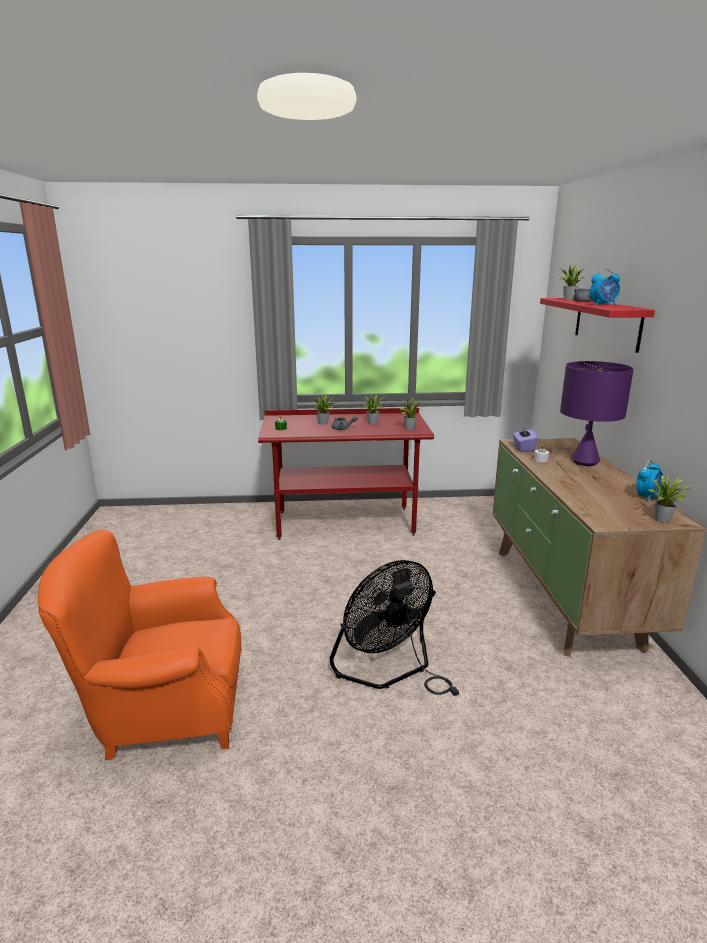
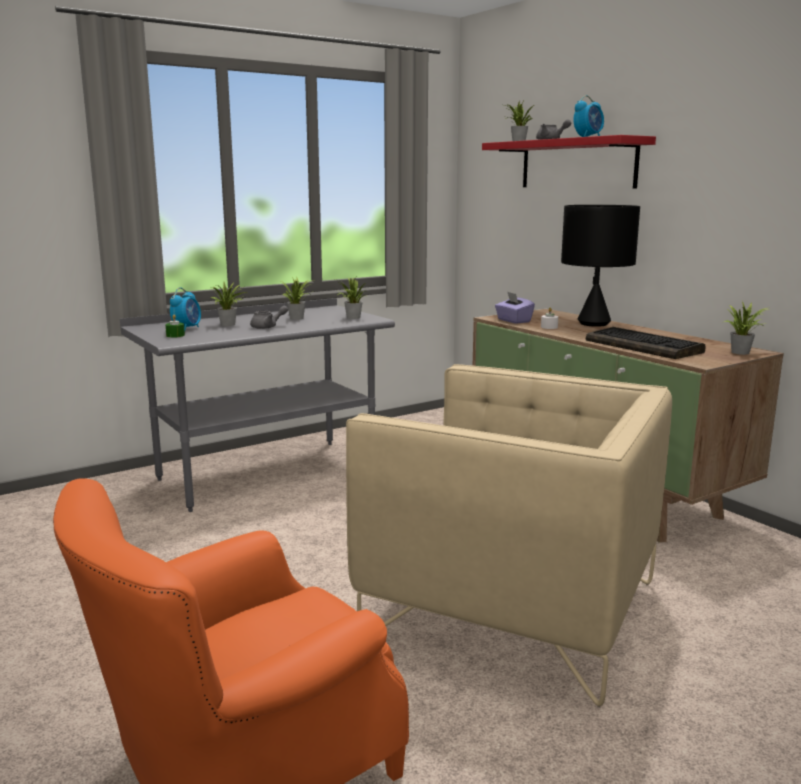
camera: 30 degrees left, 5 degrees down
(345, 523) = (267, 473): red desk -> grey desk
(398, 668) = (511, 608): black fan -> beige armchair
(584, 462) = (593, 324): purple table lamp -> black table lamp
(585, 495) = (644, 346): none -> keyboard
(647, 497) = (698, 340): alarm clock -> alarm clock (187, 329)

